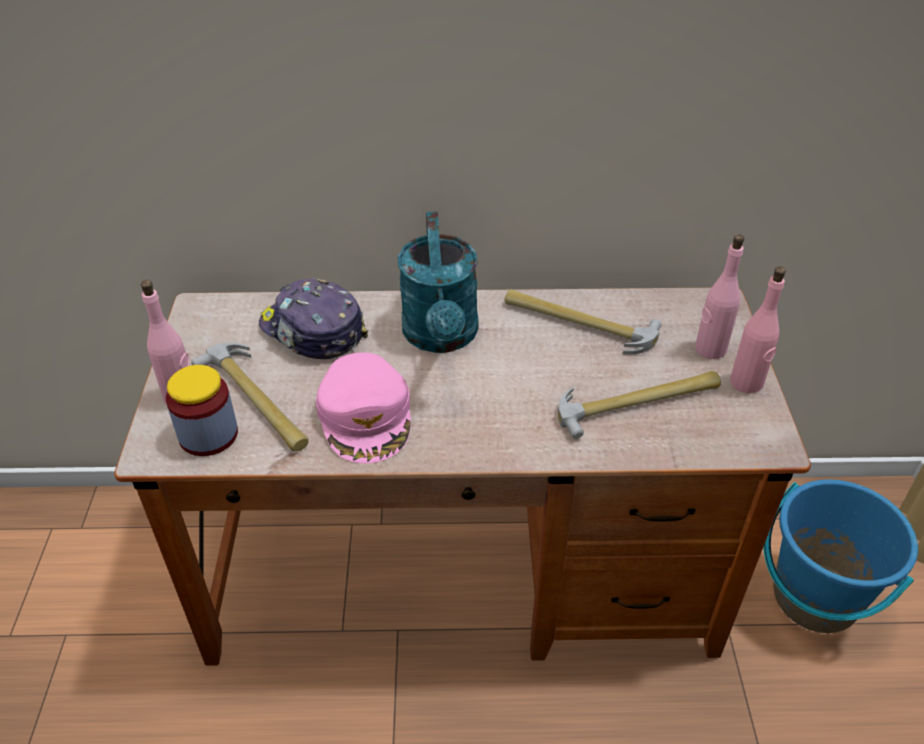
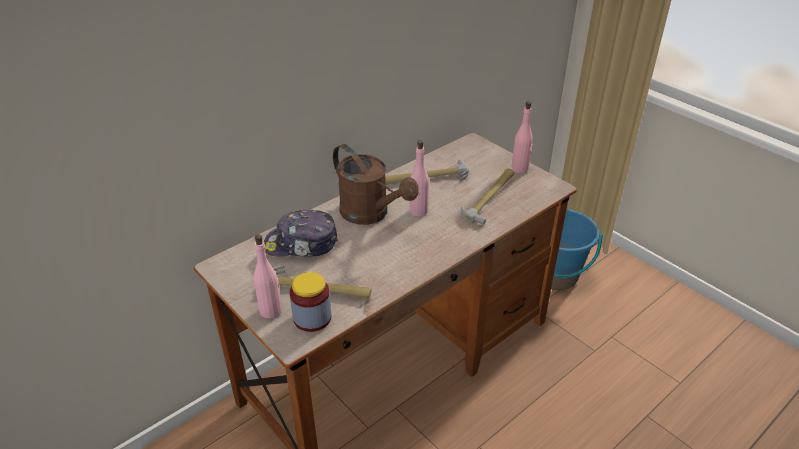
camera: 40 degrees left, 5 degrees down
(366, 415) = (380, 265): pink cap -> none
(441, 337) = (371, 214): turquoise watering can -> brown watering can
(710, 349) = (491, 162): pink bottle -> pink bottle (418, 211)

